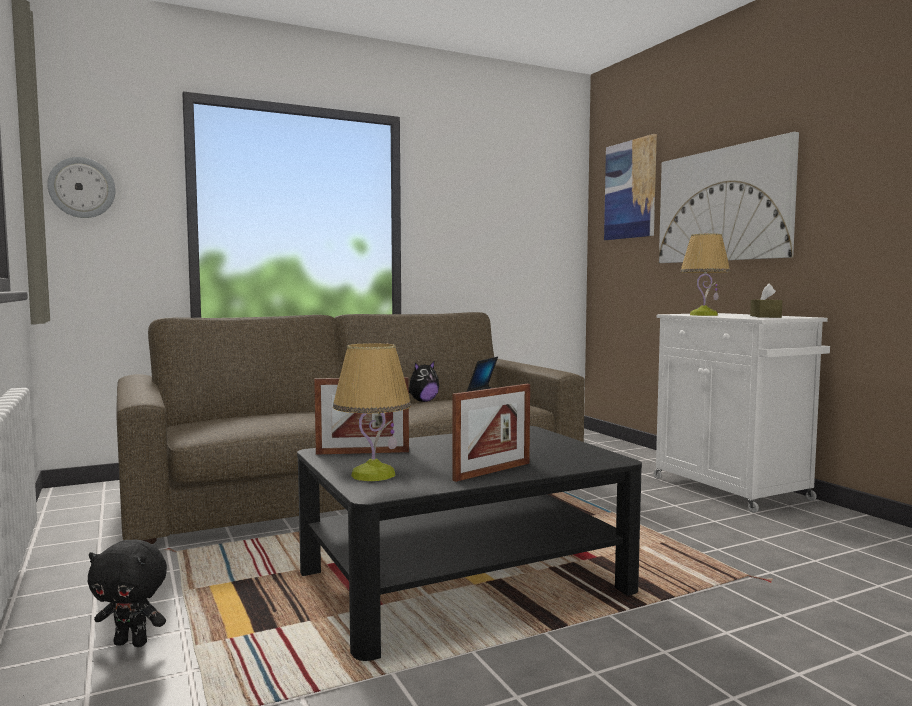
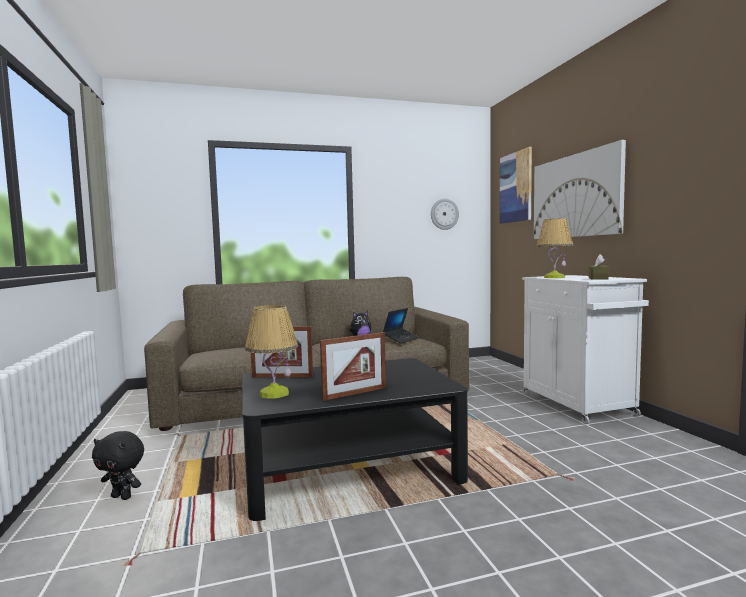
camera: 10 degrees right, 0 degrees up
(82, 188) = (147, 204): wall clock -> wall clock (444, 214)

